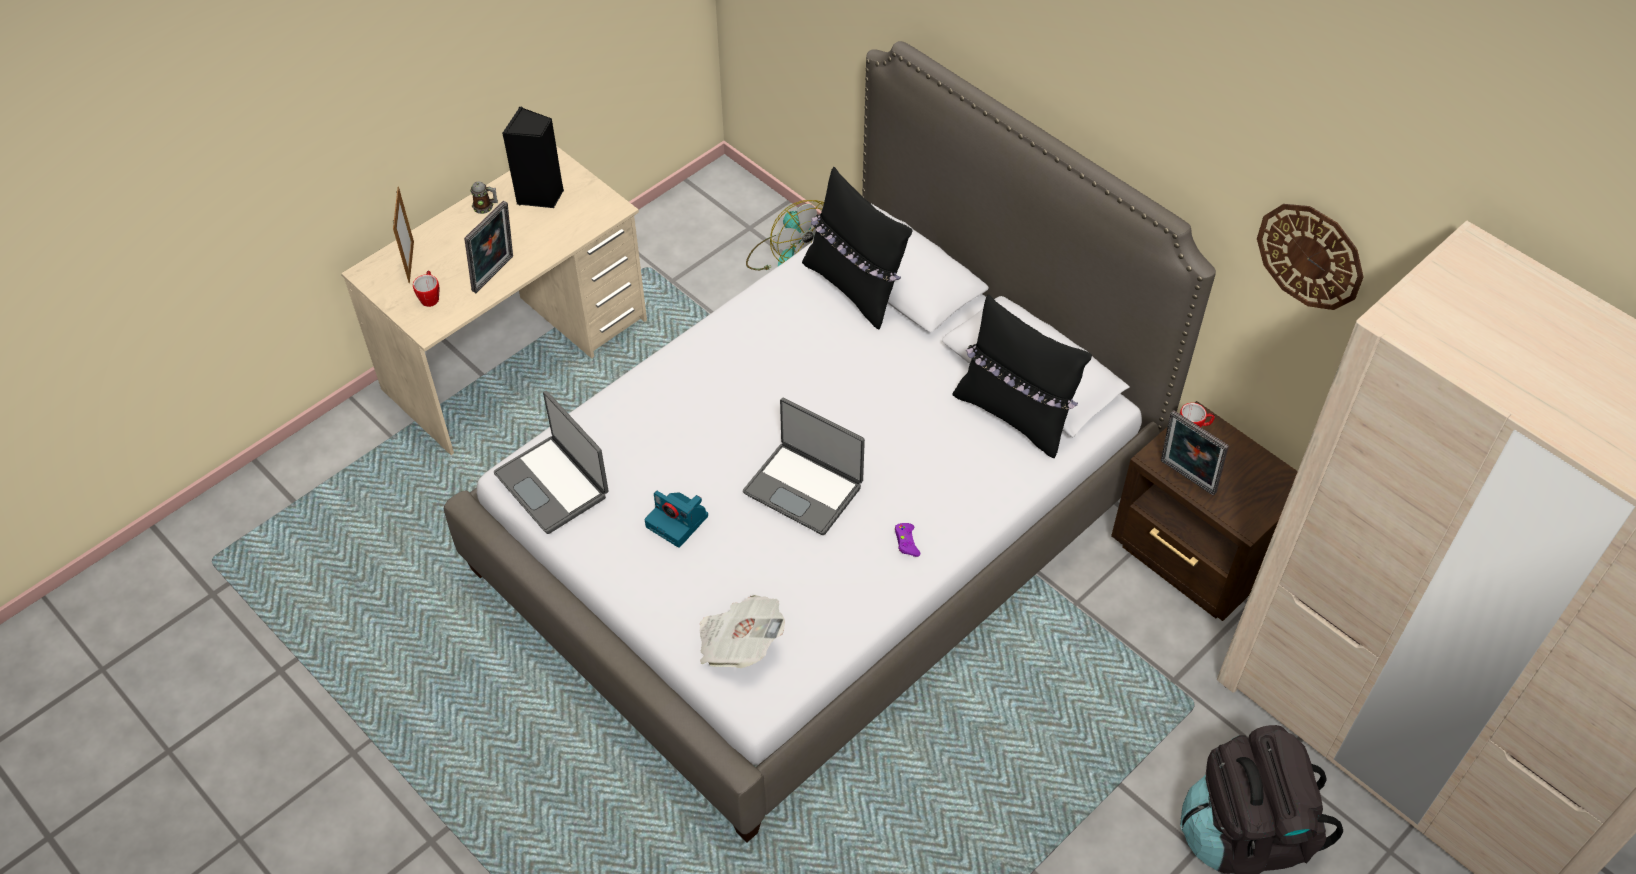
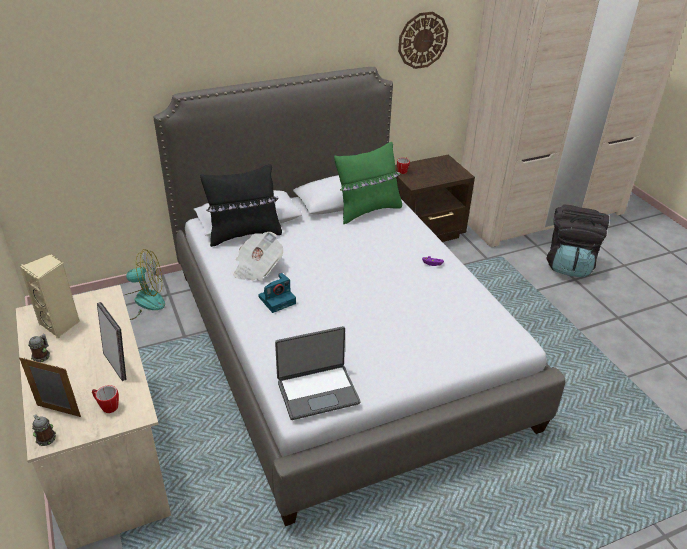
camera: 70 degrees left, 15 degrees down
(373, 270) = (45, 437): none -> mug
(541, 195) = (61, 325): black speaker -> beige speaker
(678, 521) = (378, 341): camera -> camera (277, 299)
(739, 643) = (478, 338): newspaper -> newspaper (257, 268)
(804, 488) = (378, 287): laptop -> none
(1015, 415) = (367, 210): black pillow -> green pillow
(1185, 479) = (430, 180): picture frame -> none

